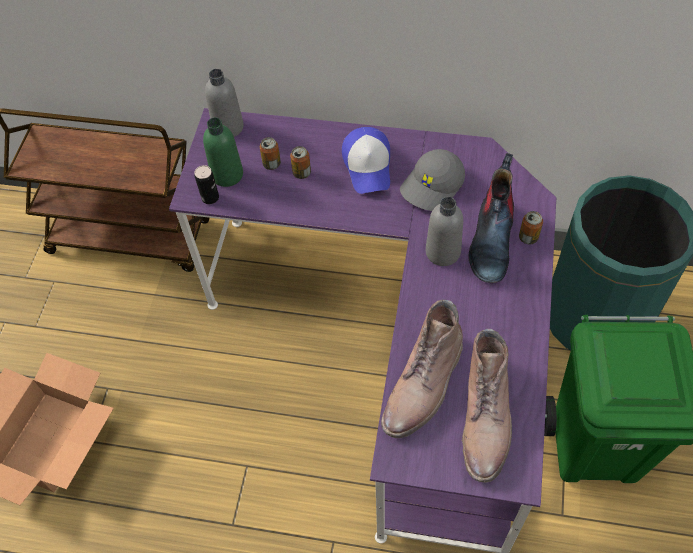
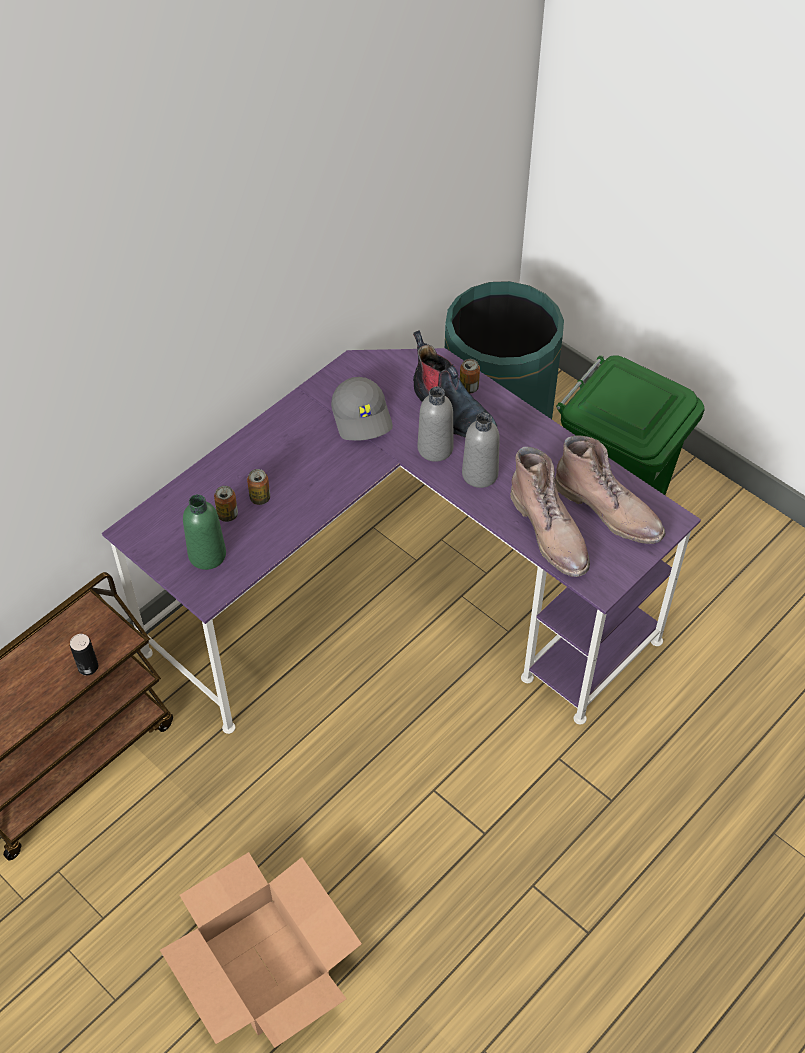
camera: 60 degrees left, 5 degrees down
(210, 198) = (223, 581): can -> can (88, 667)
(228, 127) = (147, 525): grey bottle -> grey bottle (480, 474)
(368, 165) = (298, 447): cap -> none

